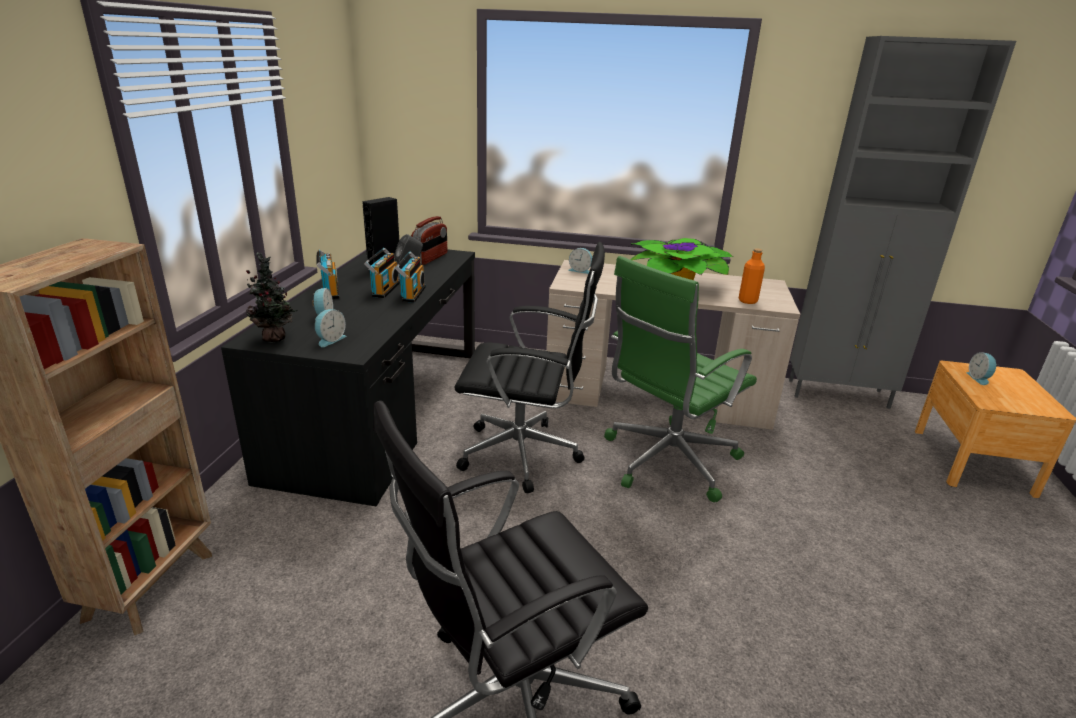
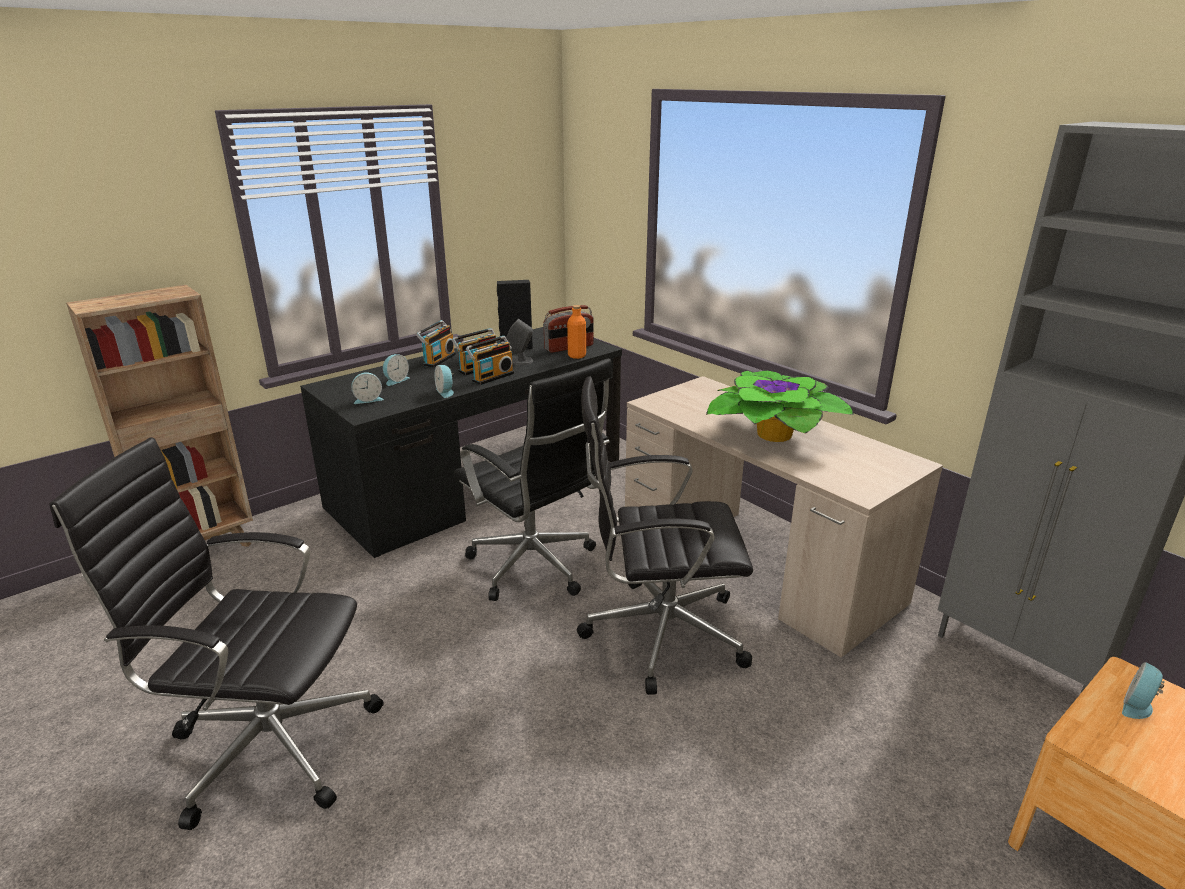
camera: 40 degrees right, 0 degrees up
(276, 339) = (338, 389): potted plant -> none
(580, 270) = (695, 391): alarm clock -> alarm clock (446, 392)
(666, 461) = (659, 633): green office chair -> black office chair
(747, 301) = (828, 474): orange bottle -> orange bottle (577, 356)

